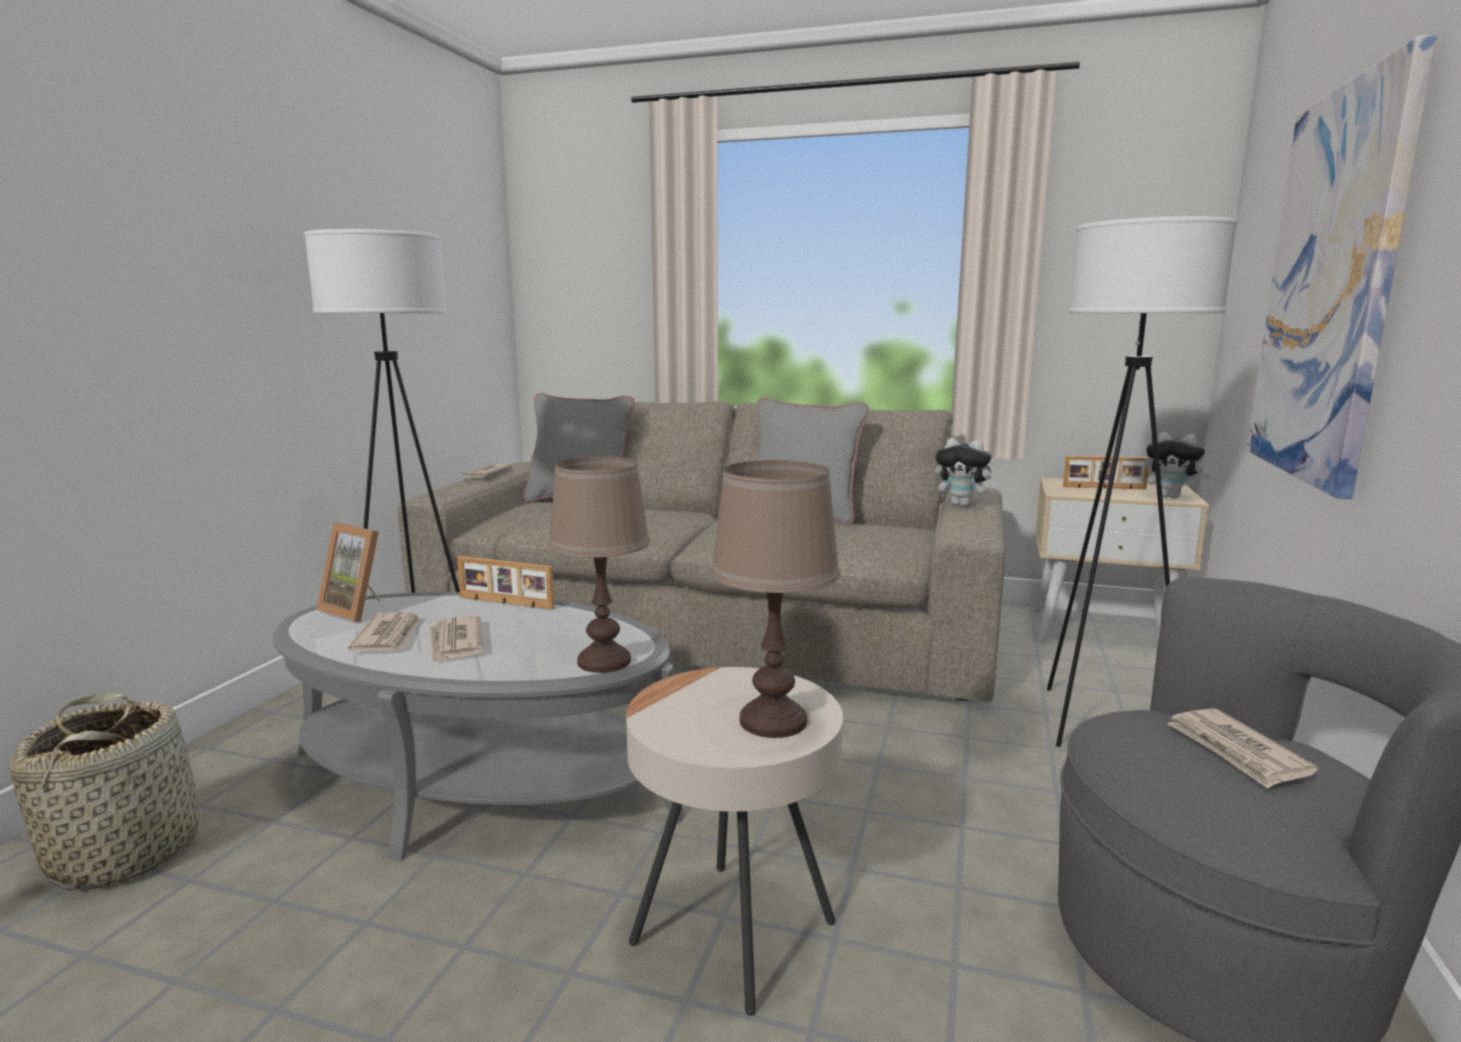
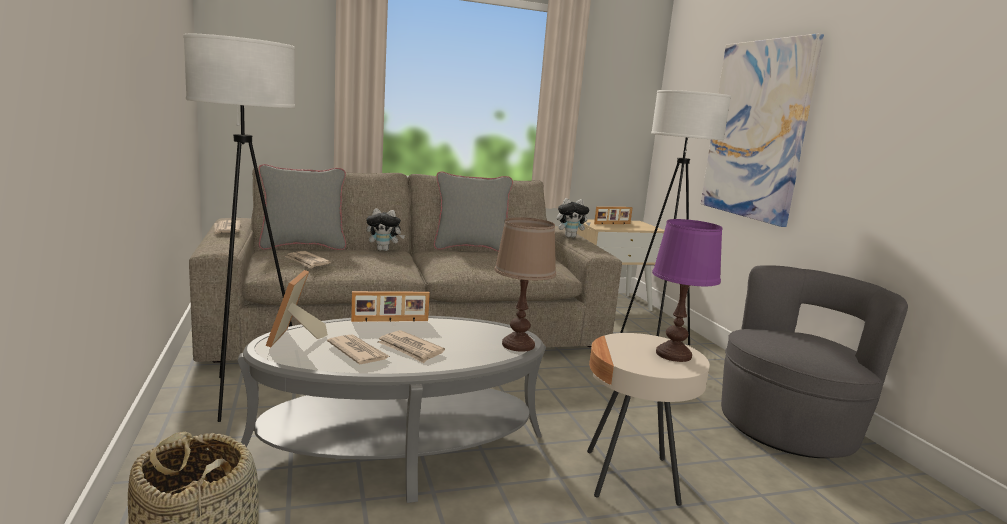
camera: 35 degrees left, 0 degrees up
(359, 609) = (295, 339): picture frame -> picture frame turned 90 degrees clockwise
(773, 721) = (673, 354): brown table lamp -> purple table lamp
(1171, 497) = (647, 227): plush toy -> plush toy (384, 250)
(1237, 751) = (803, 337): newspaper -> newspaper (307, 262)

